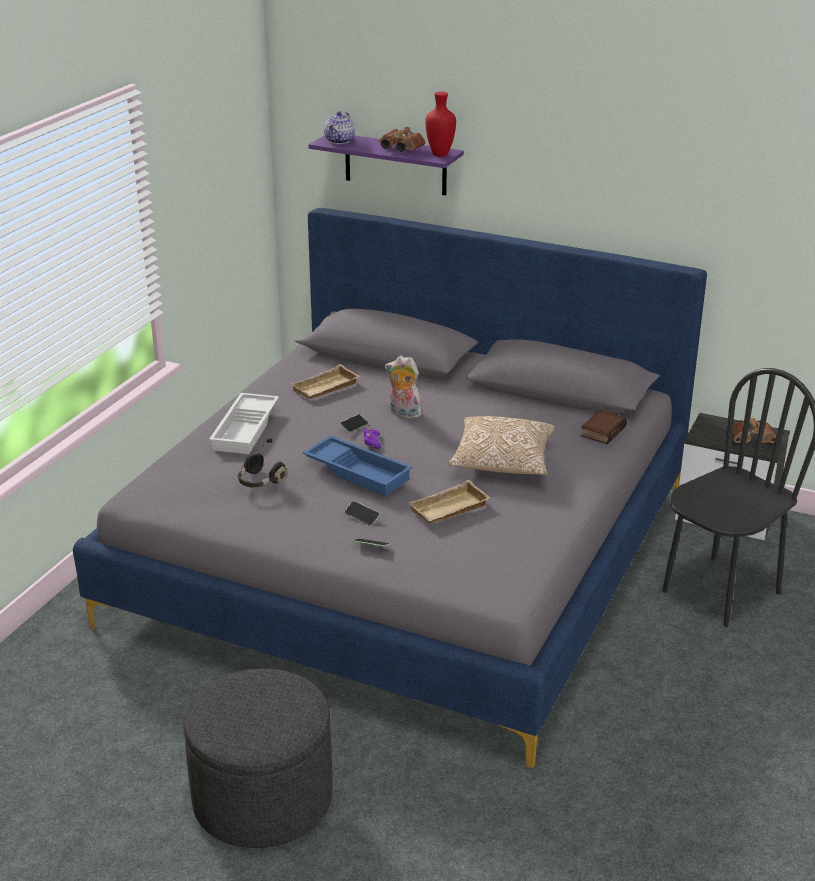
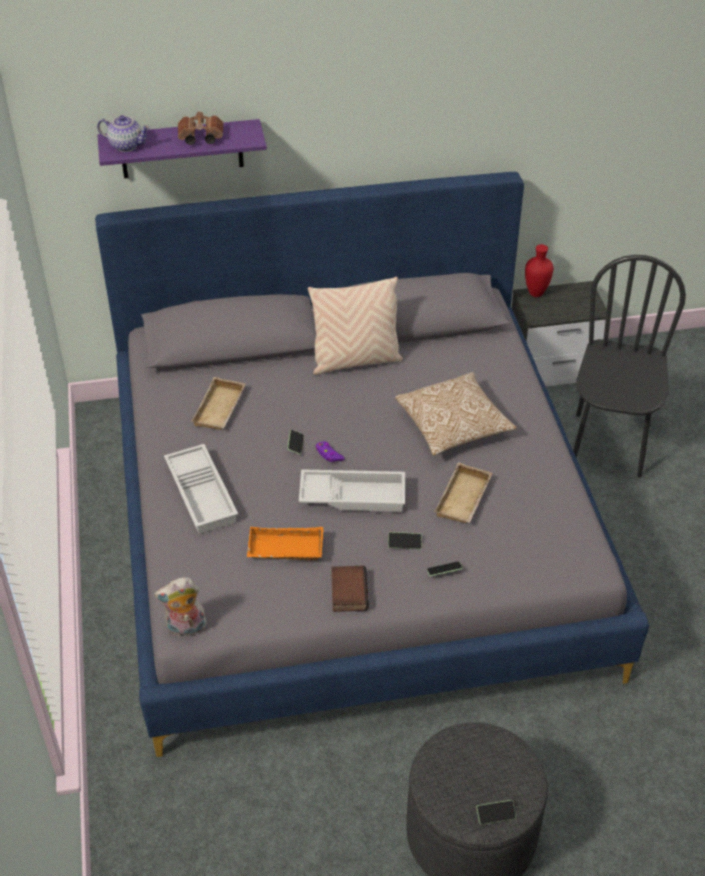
camera: 35 degrees left, 15 degrees up
(238, 740) = (495, 815): none -> phone
(260, 481) = (284, 550): black headphones -> orange tray
(340, 141) = (126, 145): teapot -> teapot turned 60 degrees counterclockwise
(359, 471) = (353, 494): blue tray -> white tray
(403, 414) = (319, 409): plush toy -> plush toy (185, 628)
(440, 155) = (248, 134): red vase -> red vase (536, 294)
(473, 396) = (355, 360): none -> beige pillow
(602, 431) = (494, 354): book -> book (347, 591)
(753, 440) = (576, 302): brown binoculars -> none

